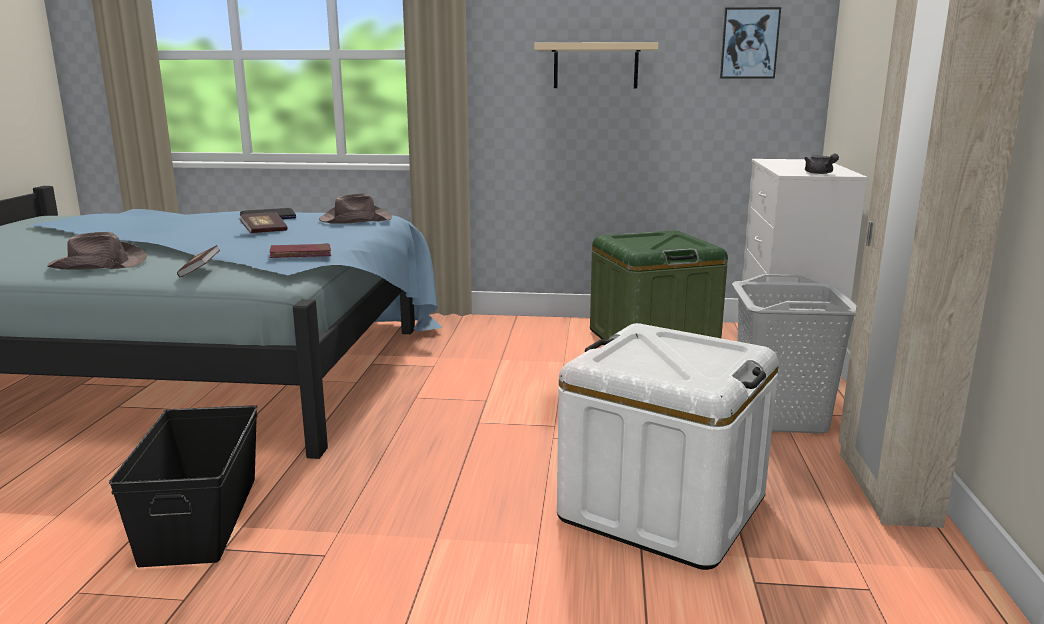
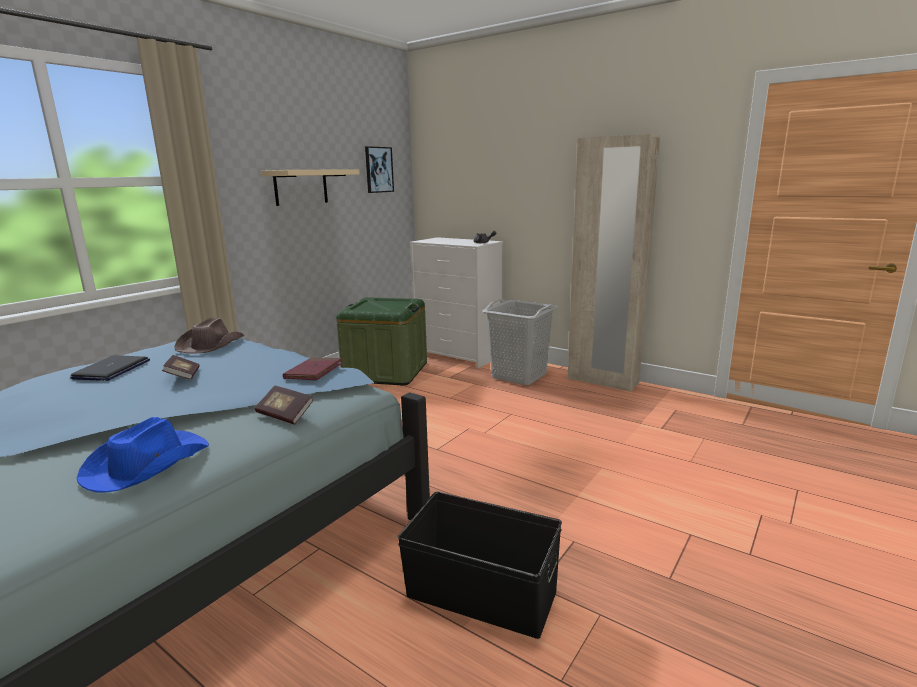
camera: 60 degrees left, 0 degrees up
(98, 264) = (145, 464): brown hat -> blue hat
(662, 507) = (587, 427): white storage box -> none

